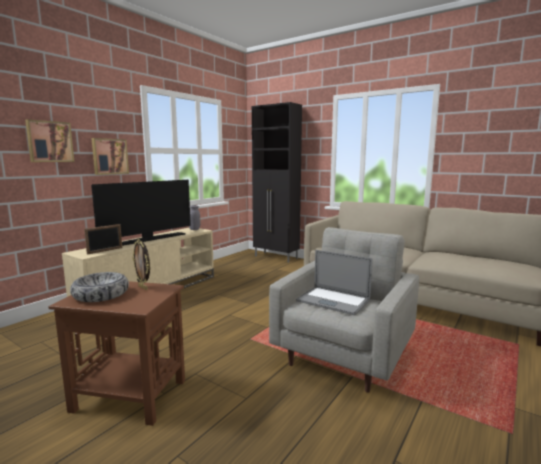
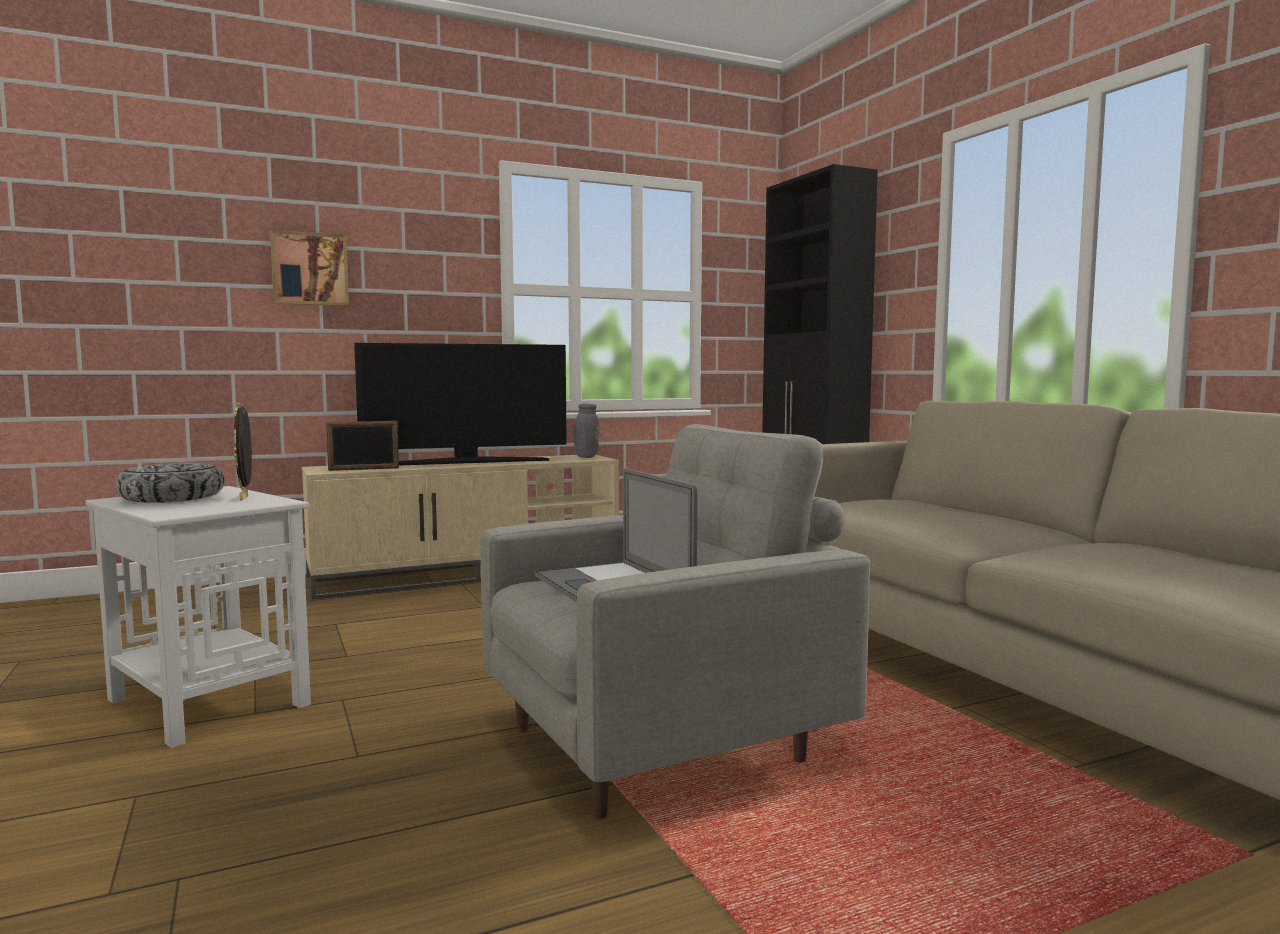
camera: 30 degrees right, 5 degrees down
(109, 156) = (423, 299): picture -> none
(128, 395) = (207, 701): brown side table -> white side table

